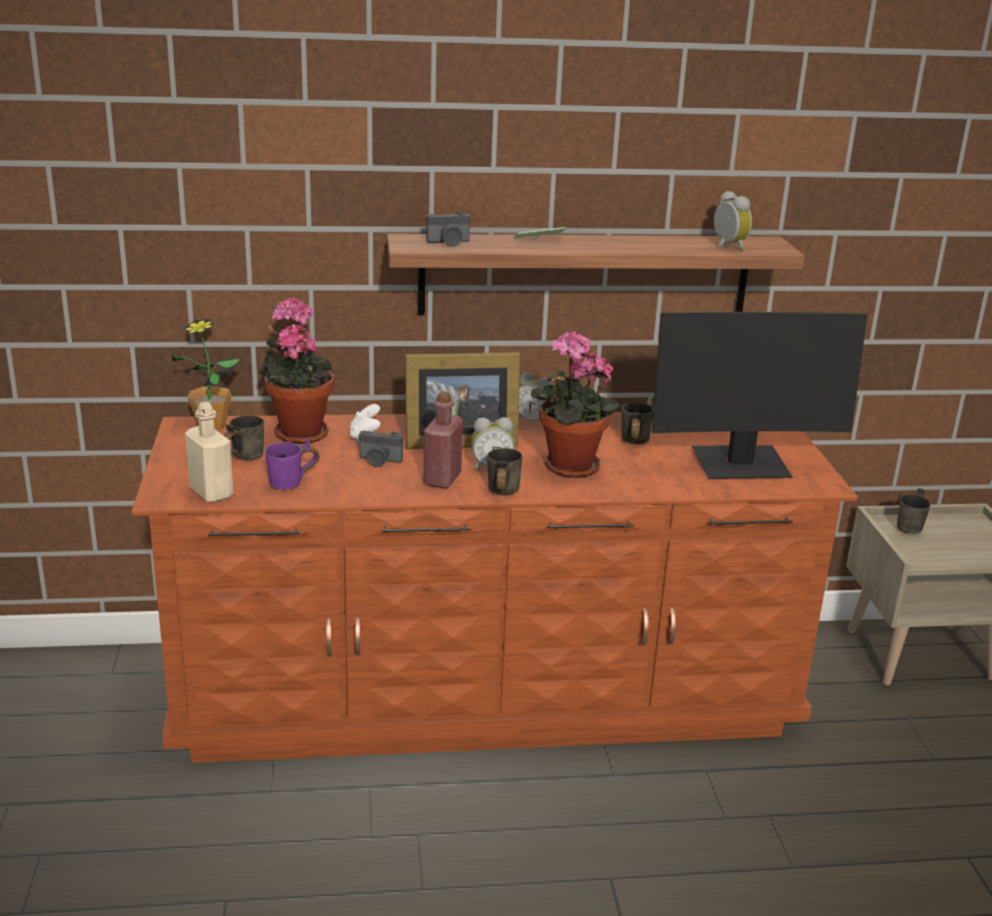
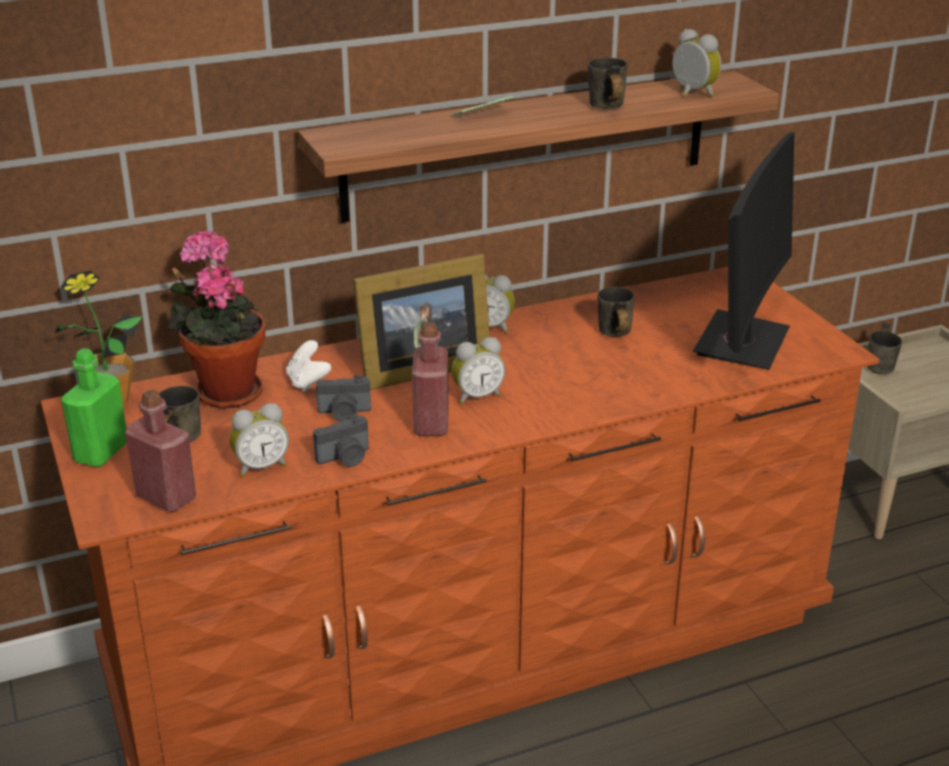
camera: 15 degrees left, 5 degrees up
(183, 456) = (101, 453): none -> green bottle
(211, 493) = (166, 498): beige bottle -> red bottle
(293, 485) = (261, 466): purple mug -> alarm clock
(449, 243) = (383, 134): camera -> camera (345, 458)
(499, 494) = (506, 431): grey mug -> grey mug (604, 109)
(567, 468) = (562, 382): potted plant -> none
(741, 464) = (742, 342): monitor -> monitor turned 45 degrees counterclockwise

